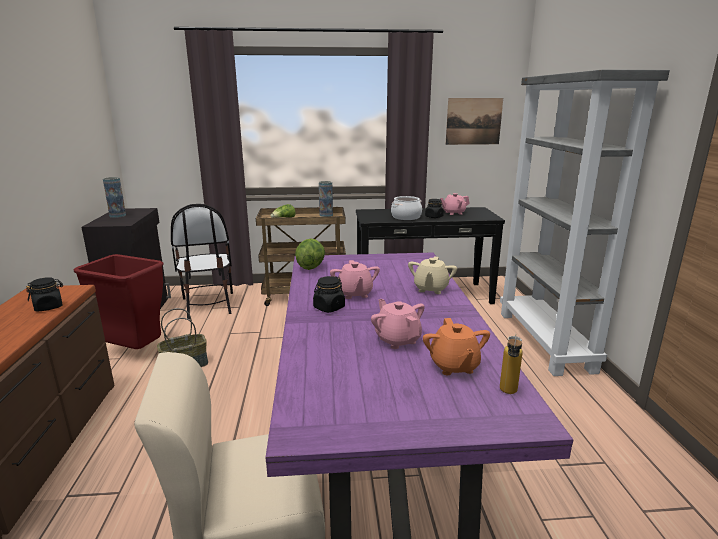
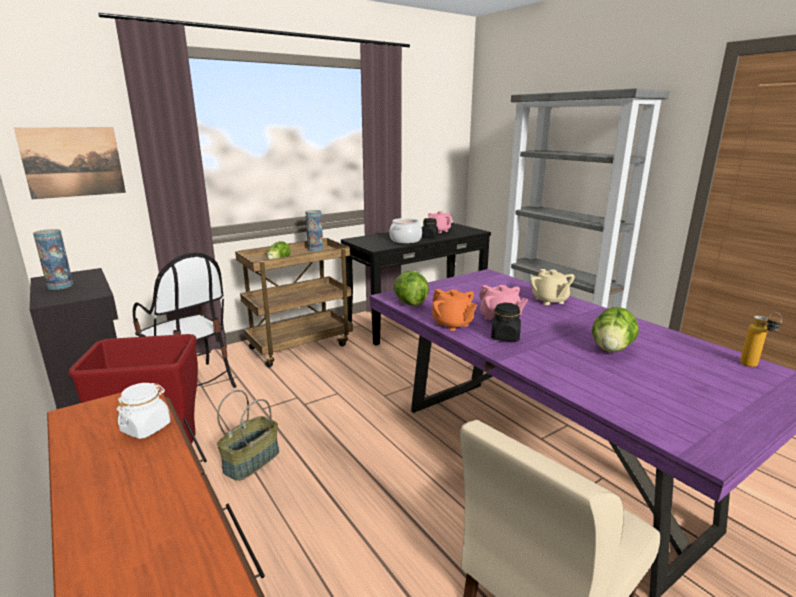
camera: 30 degrees left, 0 degrees up
(49, 307) = (146, 428): black jar -> white jar
(397, 340) = (611, 349): pink teapot -> lettuce
(454, 366) = (687, 358): orange teapot -> orange teapot (452, 324)
(473, 121) = (433, 138): picture -> picture (73, 162)

